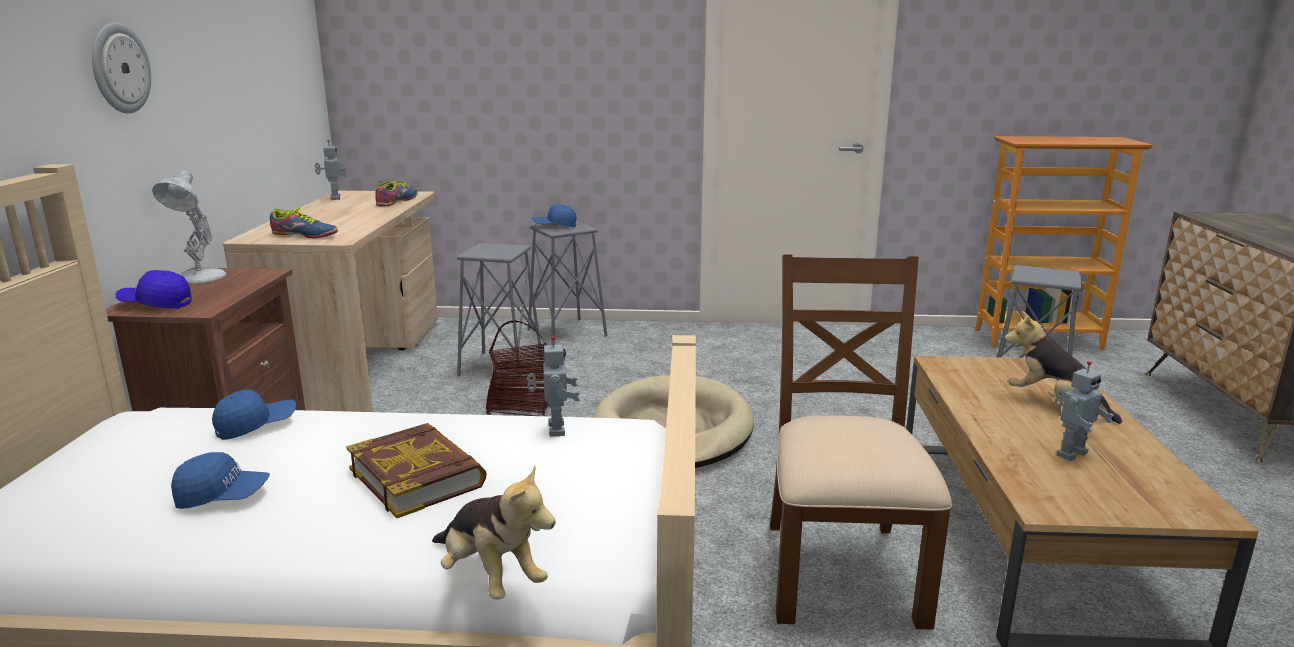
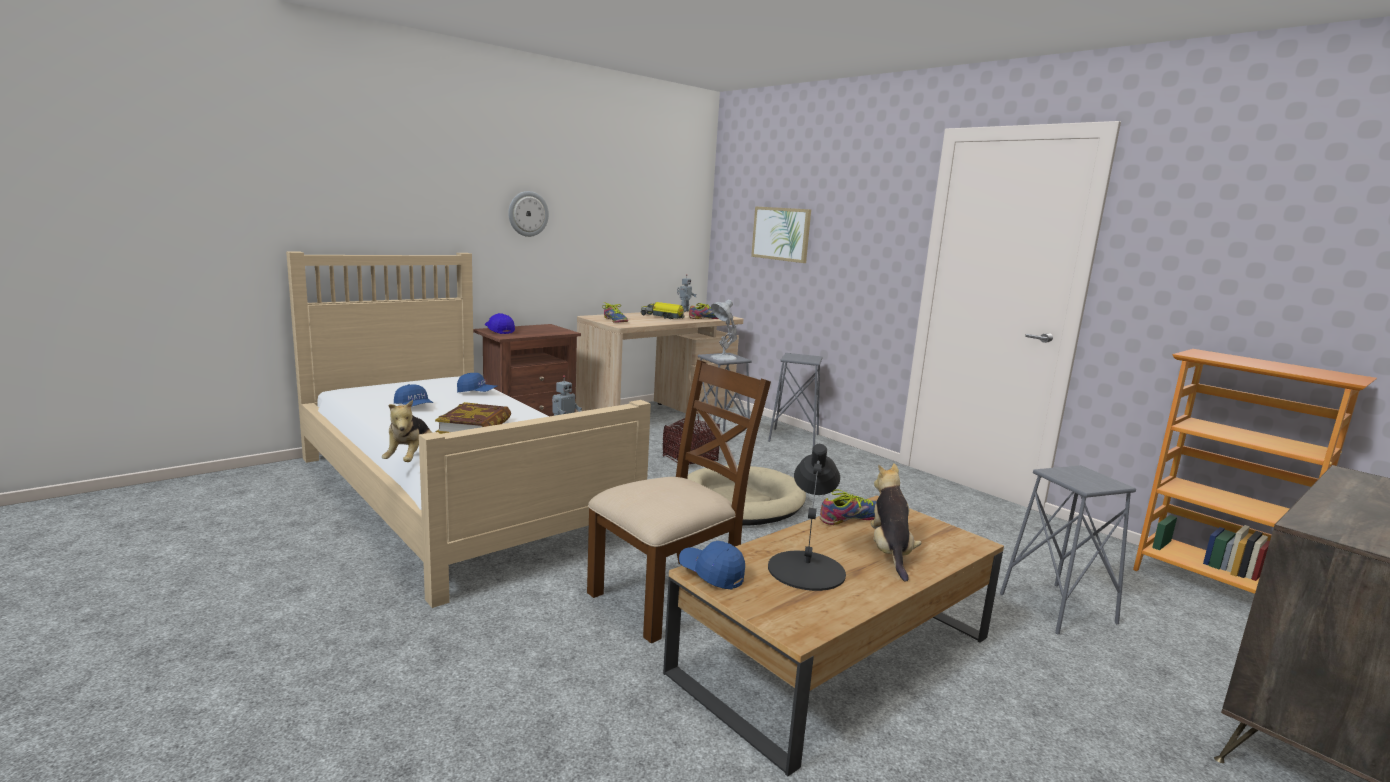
camera: 45 degrees right, 5 degrees down
(198, 277) = (540, 327): white table lamp -> white table lamp (722, 358)
(341, 213) = (662, 317): none -> toy truck
(469, 62) = (781, 234): none -> picture
(555, 226) = (797, 356): blue cap -> blue cap (711, 574)
(960, 386) = (852, 517): none -> shoe
(1070, 453) = (807, 570): toy robot -> black table lamp

